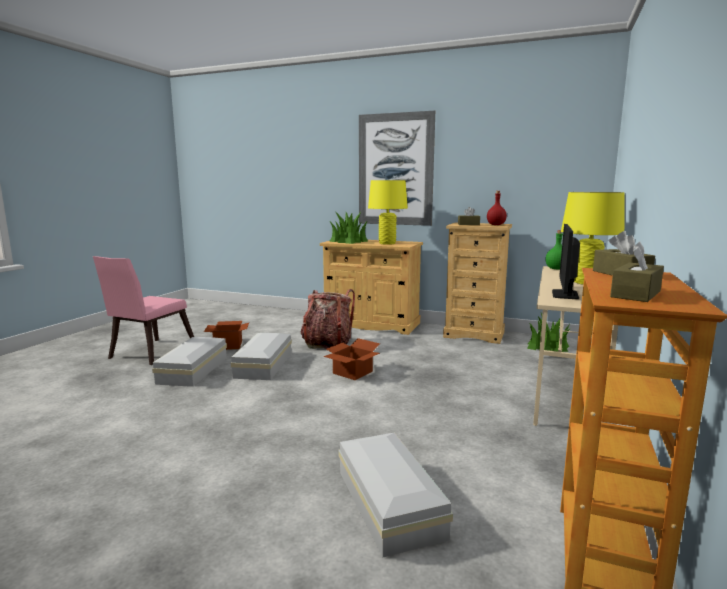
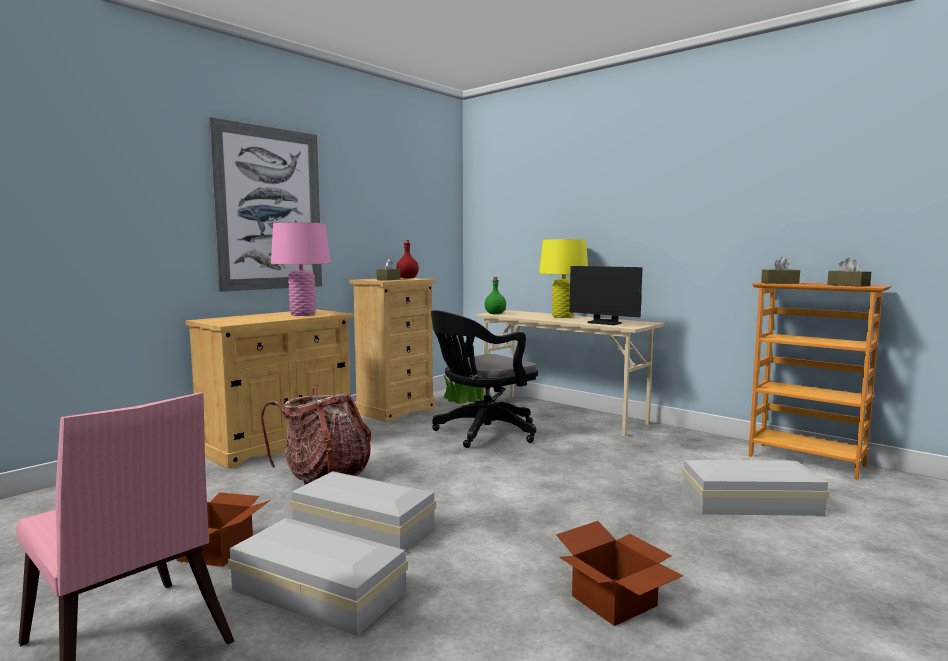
camera: 70 degrees left, 5 degrees down
(348, 241) = (239, 320): potted plant -> none
(351, 372) = (453, 477): cardboard box -> cardboard box (614, 602)
(387, 243) = (303, 314): yellow table lamp -> pink table lamp
(458, 367) = (482, 433): none -> black office chair

